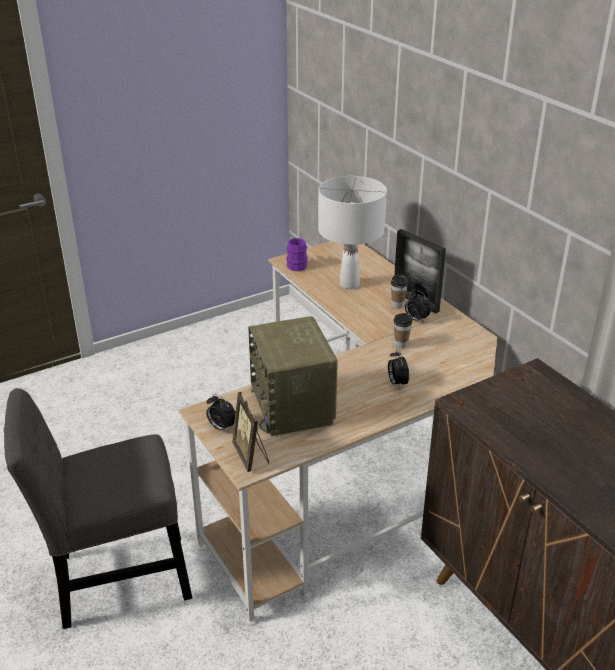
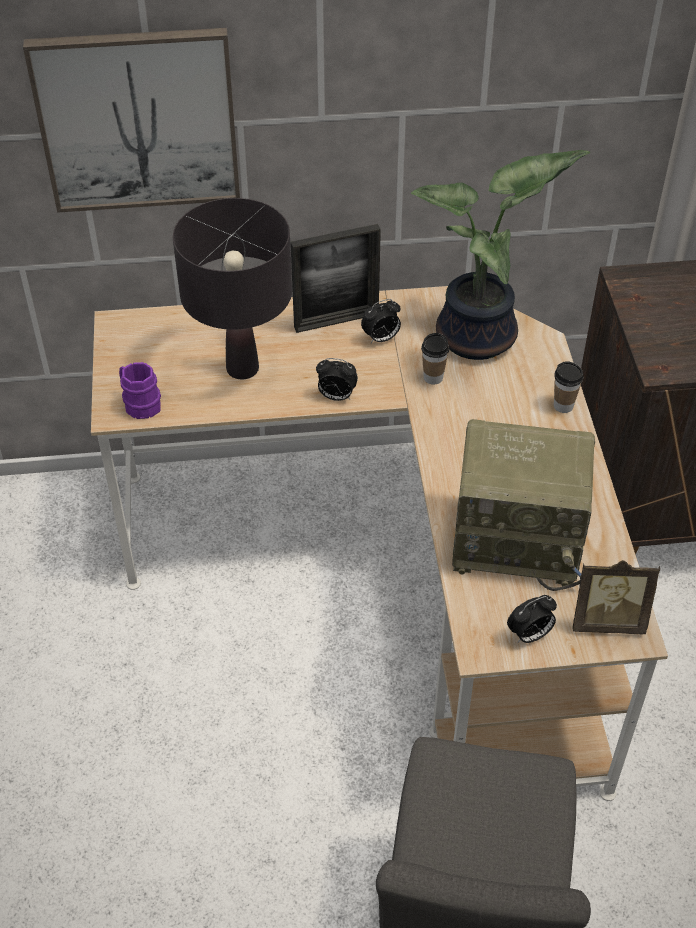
camera: 65 degrees left, 15 degrees up
(349, 284) = (242, 369): white table lamp -> black table lamp
(385, 130) = (138, 120): none -> picture
(397, 305) = (333, 341): cup -> cup (563, 406)
(397, 383) = (518, 416): alarm clock -> alarm clock (336, 396)
(452, 353) = (481, 339): none -> potted plant

